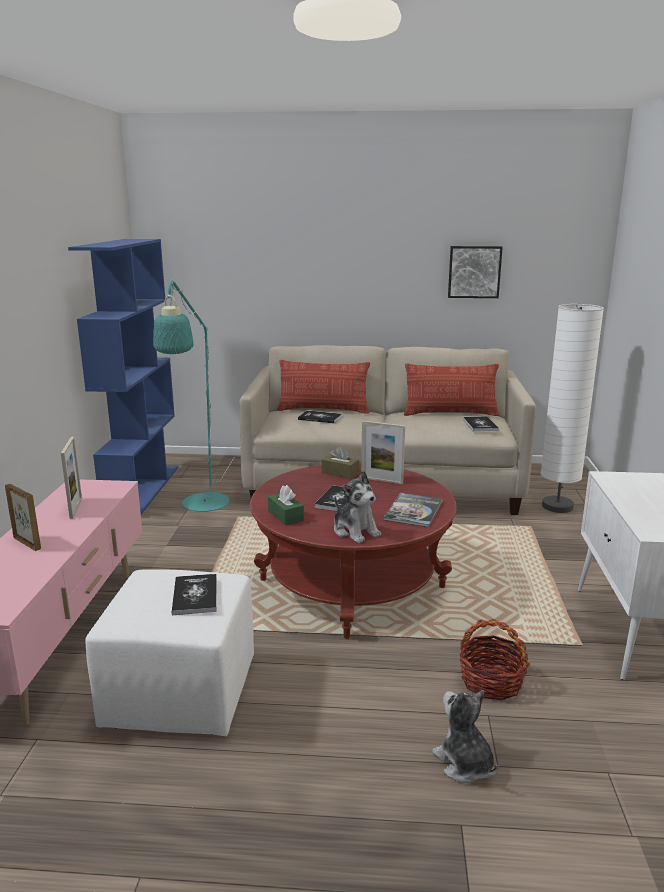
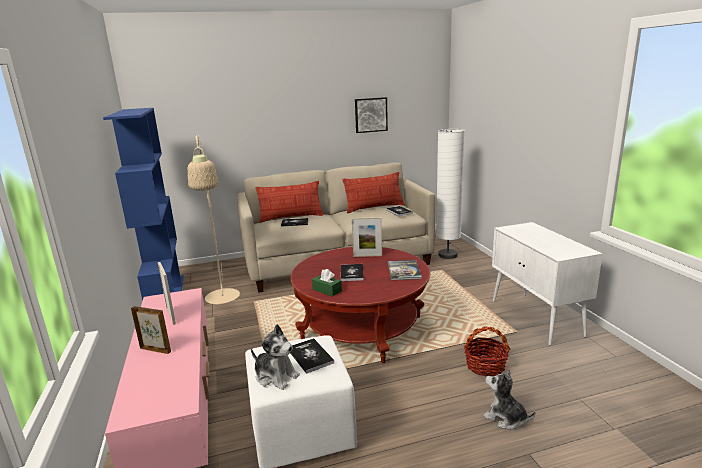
camera: 20 degrees left, 0 degrees up
(203, 507) = (223, 300): turquoise floor lamp -> beige floor lamp
(340, 473) = (337, 256): brown tissue box -> none
(355, 531) = (380, 290): plush toy -> plush toy (276, 376)

